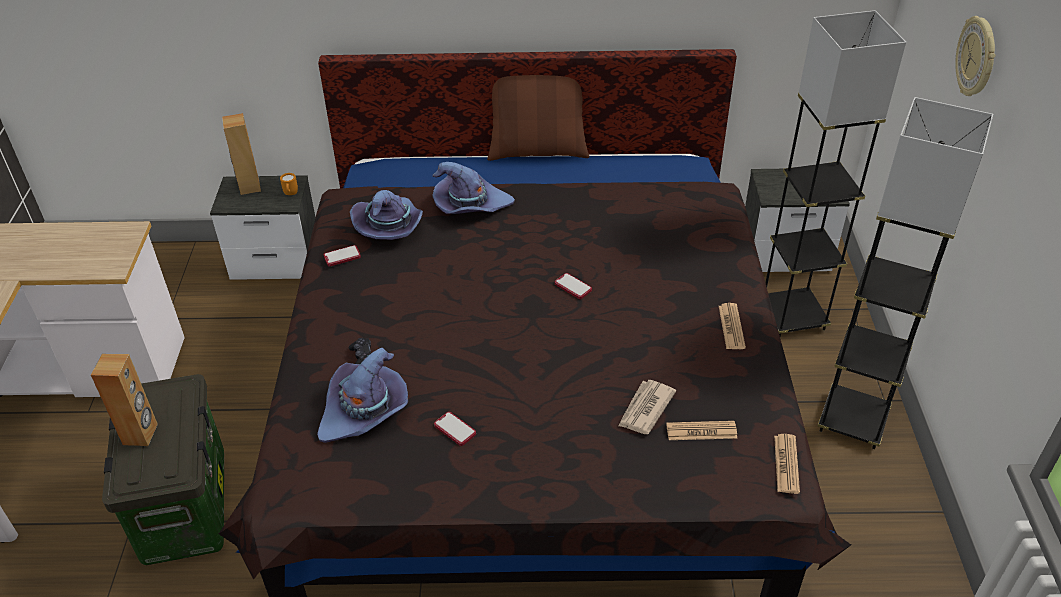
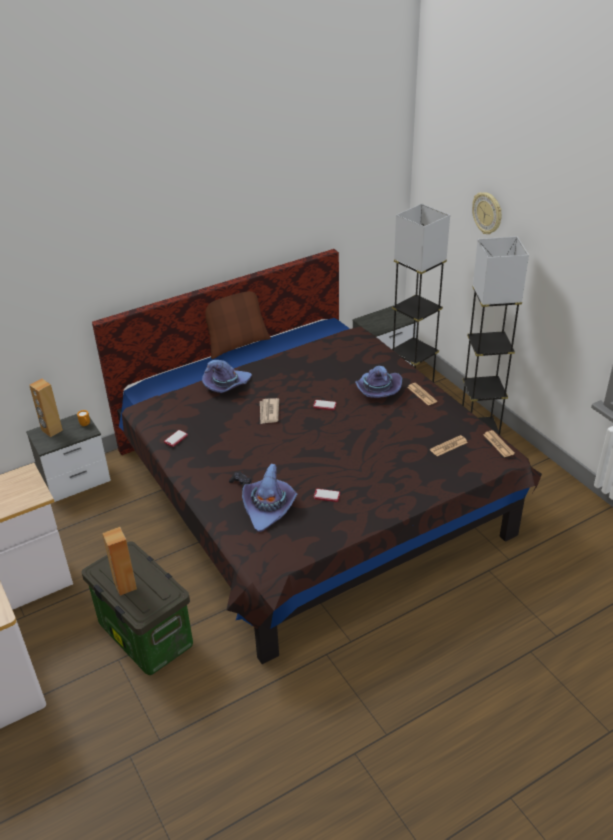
camera: 30 degrees left, 5 degrees down
(390, 226) = (189, 413): purple hat -> purple hat (376, 390)
(645, 409) = (413, 447): newspaper -> newspaper (269, 412)

